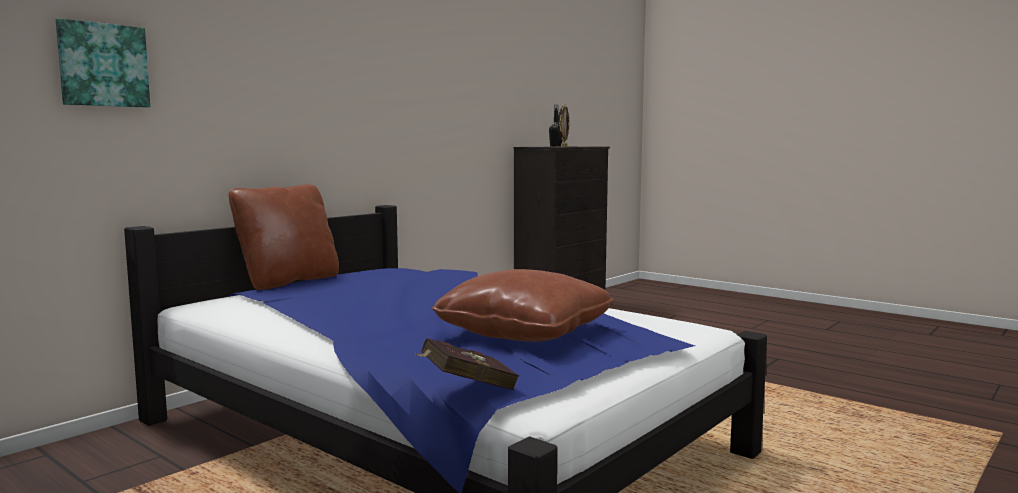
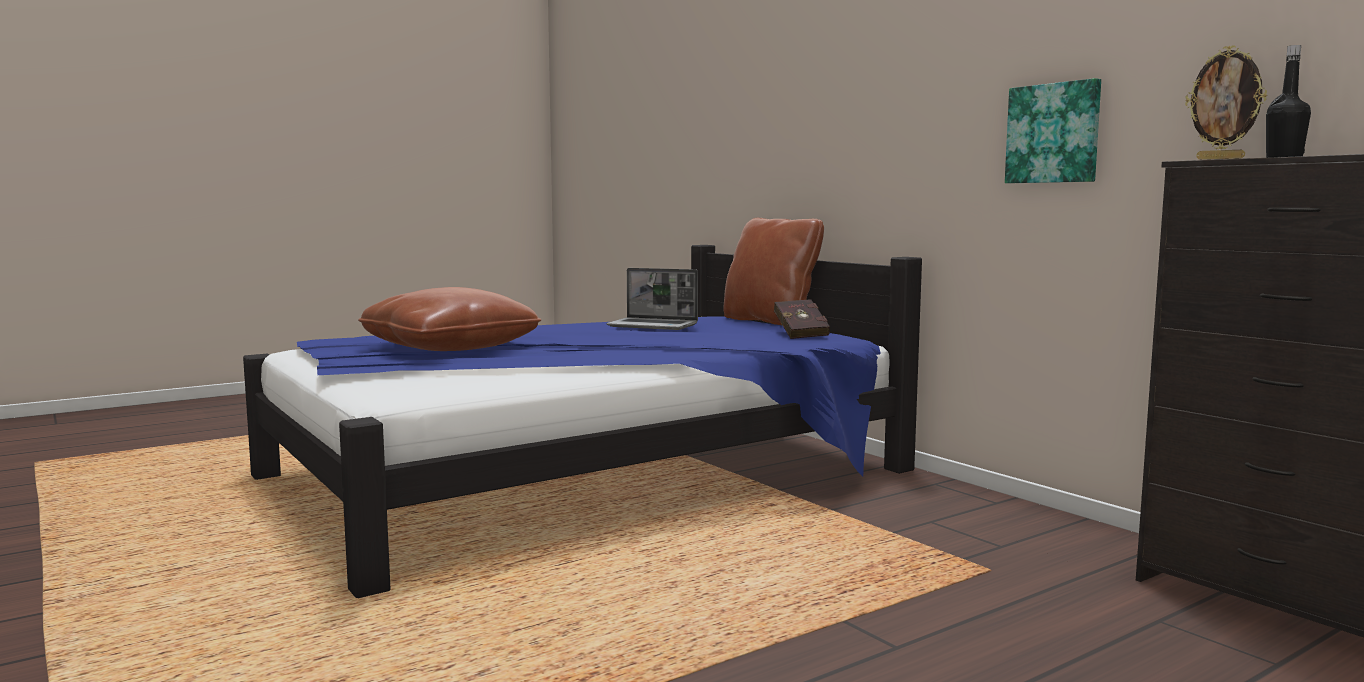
camera: 105 degrees right, 0 degrees up
(103, 65) = (709, 112): picture -> picture (1054, 133)
(356, 296) = (654, 326): none -> laptop
(465, 387) = (337, 334): red book -> red book (800, 334)

